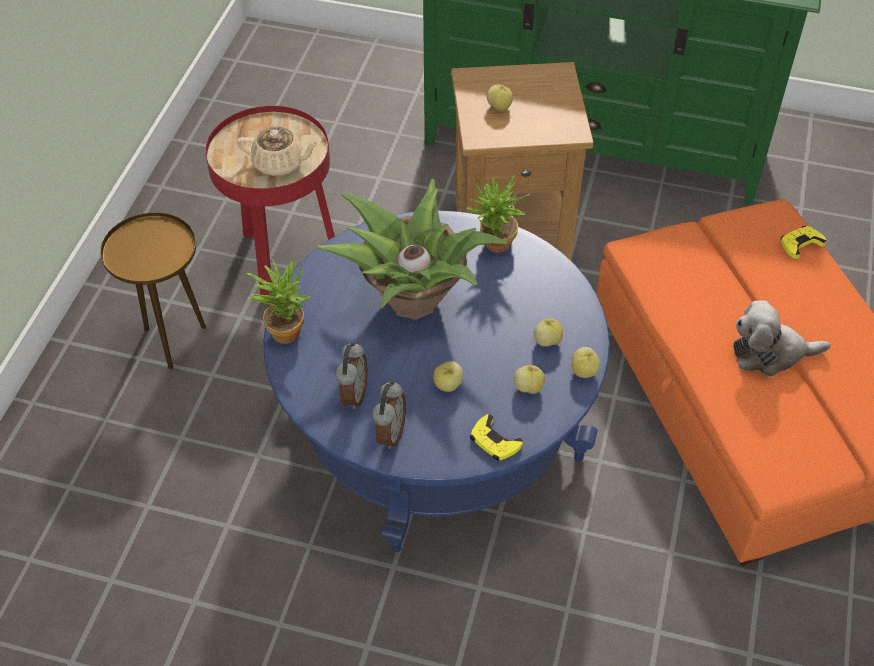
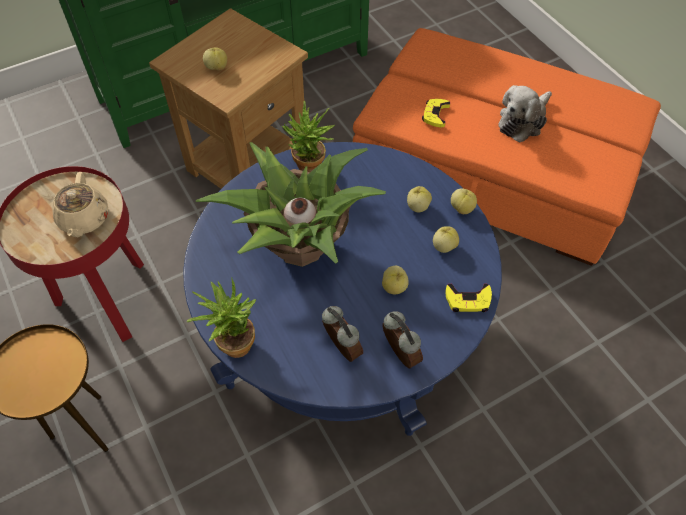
camera: 45 degrees left, 5 degrees up
(280, 163) = (84, 220): beige teapot -> beige teapot turned 120 degrees clockwise
(800, 244) = (462, 47): yellow game controller -> yellow game controller (435, 114)

